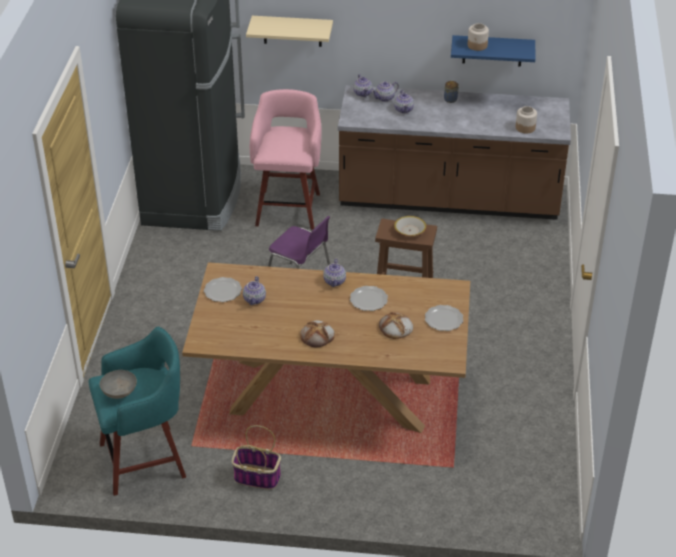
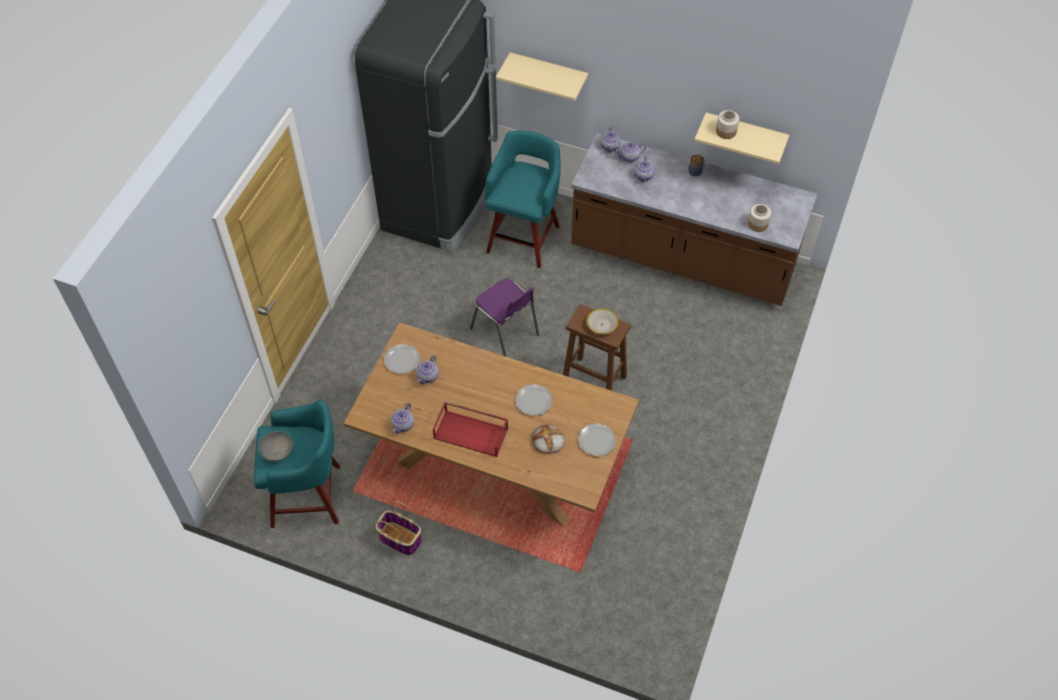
camera: 15 degrees right, 15 degrees up
(288, 208) = (524, 237): pink stool -> turquoise stool
(317, 336) = (472, 433): bread -> red tray
(335, 281) = (509, 371): teapot -> teapot (403, 424)
(492, 51) = (745, 134): blue shelf -> beige shelf

